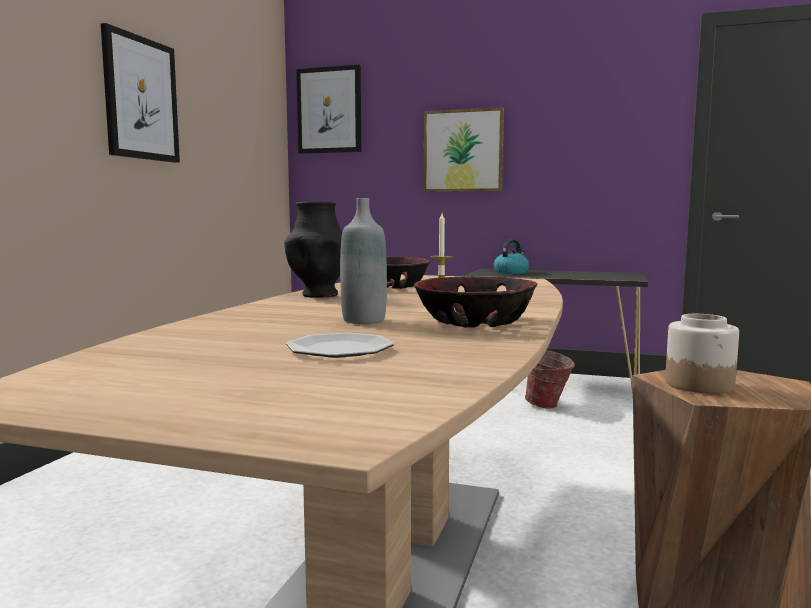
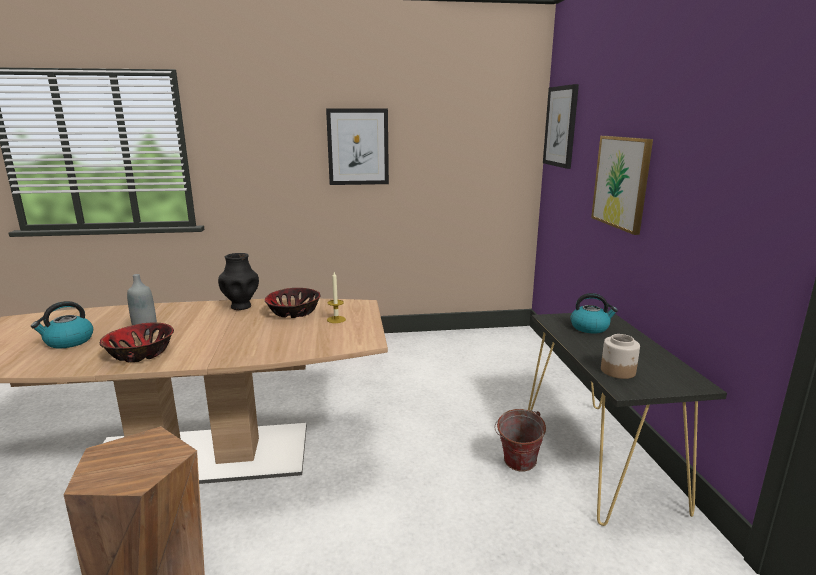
camera: 65 degrees right, 10 degrees up
(340, 349) = (68, 341): plate -> kettle
(699, 385) = (130, 449): jar -> jar (618, 371)

